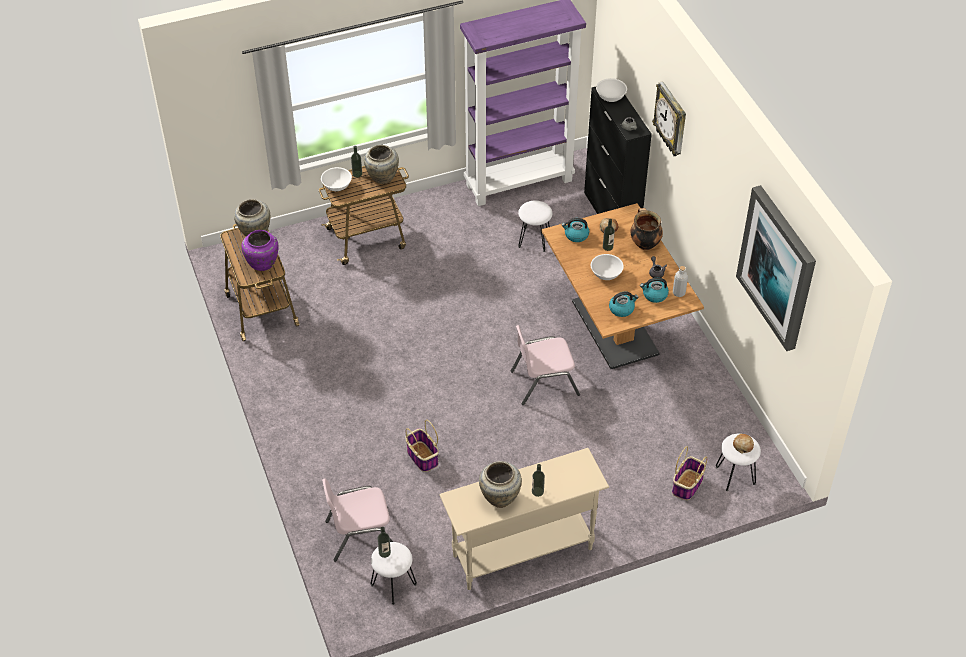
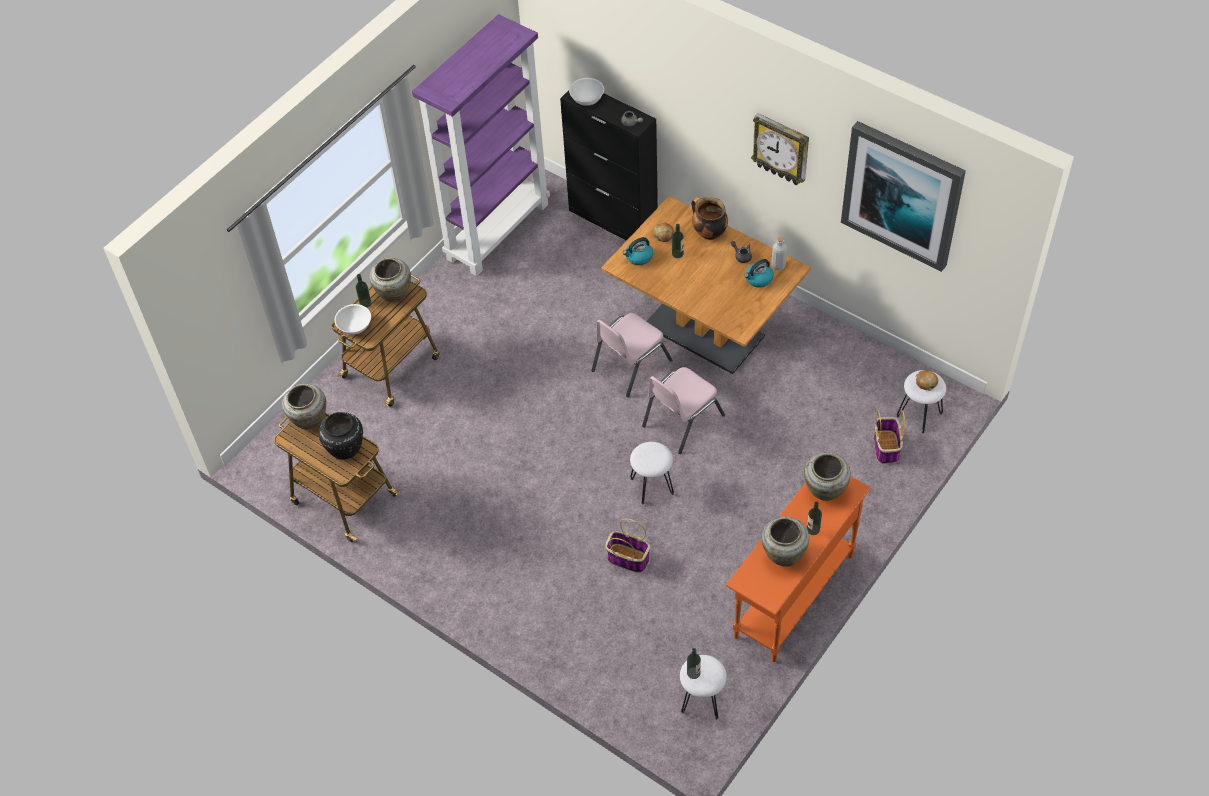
camera: 30 degrees left, 5 degrees up
(263, 263) = (345, 448): purple vase -> black vase
(360, 534) = (631, 669): pink chair -> pink chair (630, 365)
(522, 552) = (793, 596): beige console table -> orange console table
(534, 240) = (560, 283): white stool -> white stool (652, 486)
(570, 469) = (824, 490): none -> beige vase
(606, 273) = (698, 281): white bowl -> none
(622, 309) = (740, 308): kettle -> none
(671, 120) = (686, 95): wall clock -> wall clock (781, 149)

